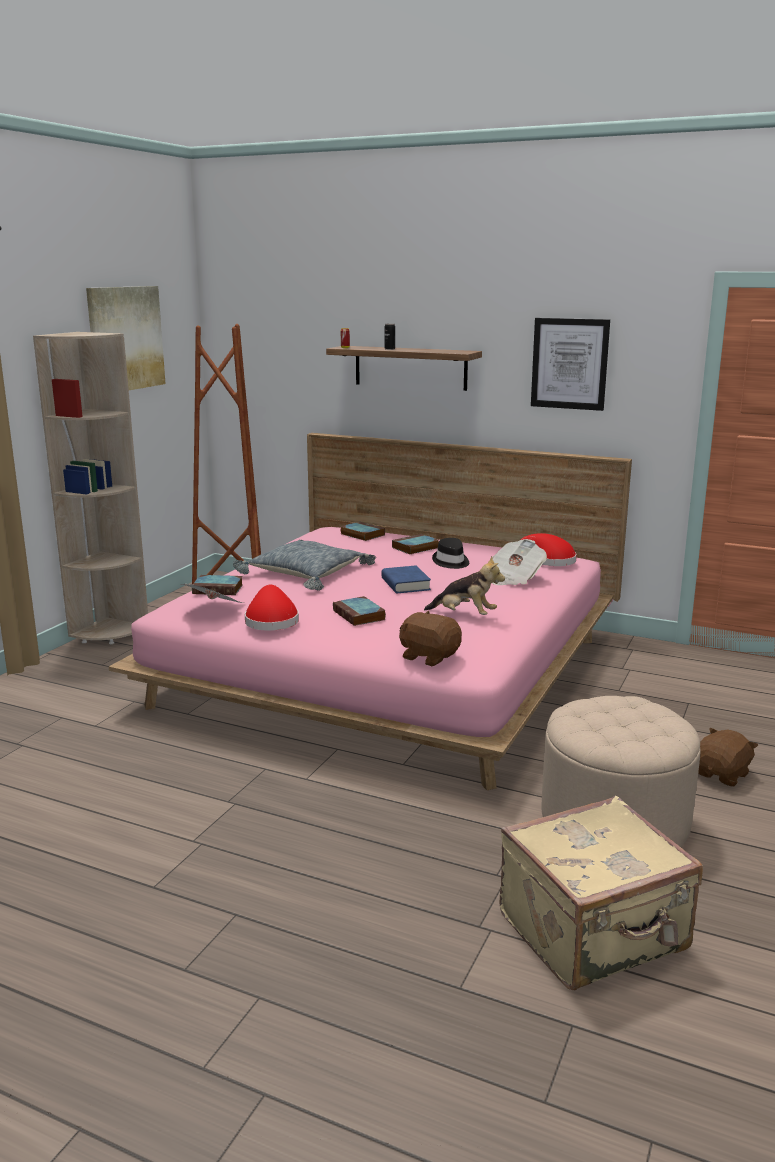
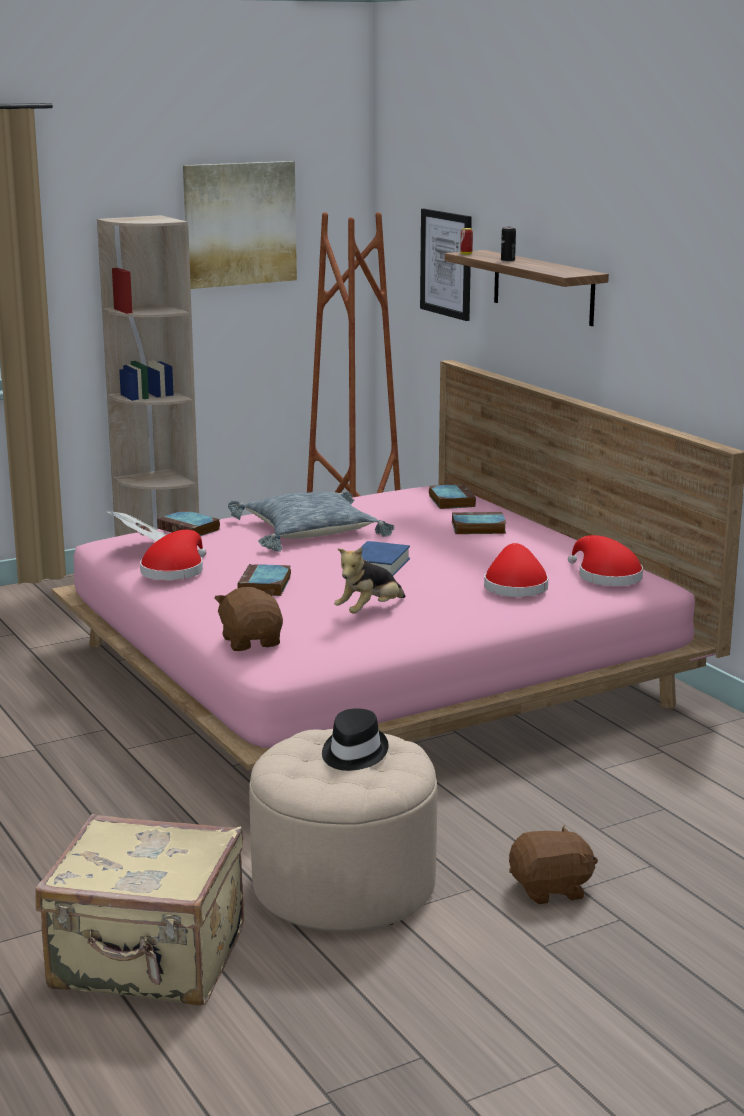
camera: 35 degrees right, 0 degrees up
(451, 562) = (482, 552): black hat -> black hat (353, 753)
(464, 615) = (370, 611): plush toy -> plush toy turned 75 degrees clockwise
(514, 578) = (515, 586): newspaper -> red hat
(569, 363) = (692, 303): picture -> picture (446, 263)

